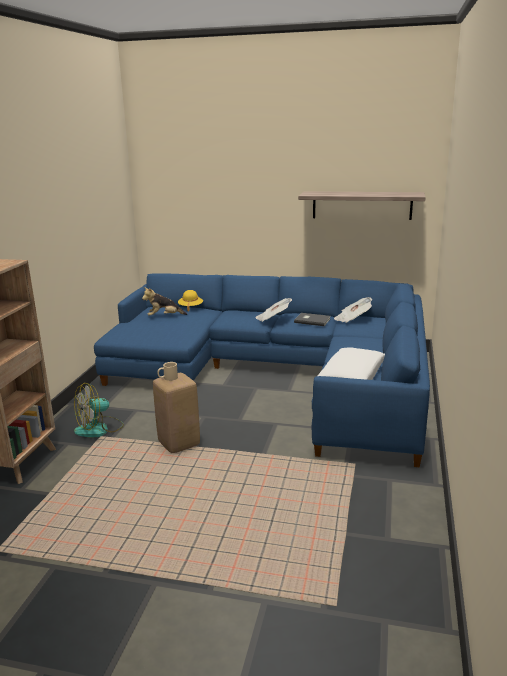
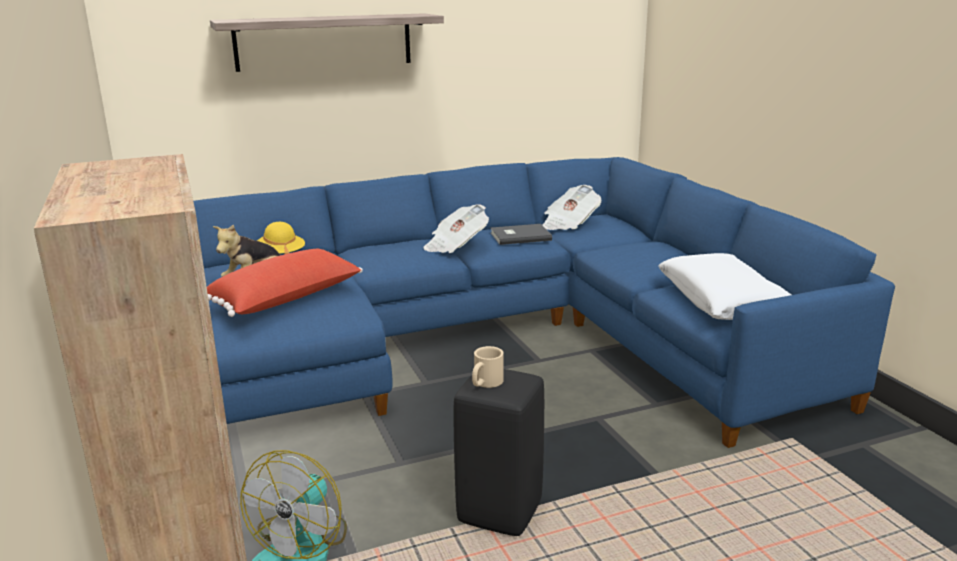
camera: 35 degrees left, 0 degrees up
(163, 328) = (287, 301): none -> red pillow
(178, 443) = (498, 513): beige stool -> black stool
(362, 205) = (537, 39): shelf -> shelf (324, 42)

